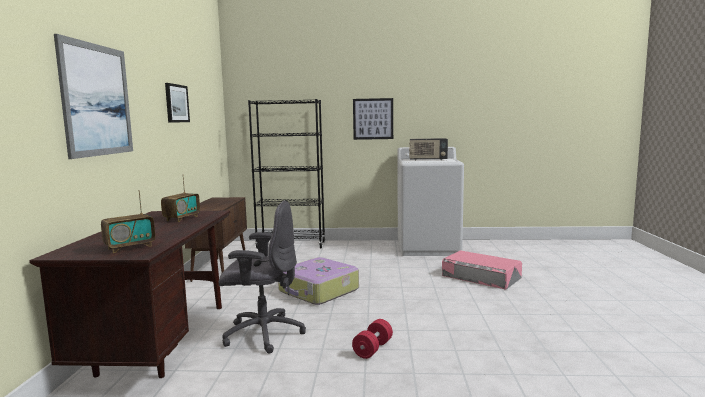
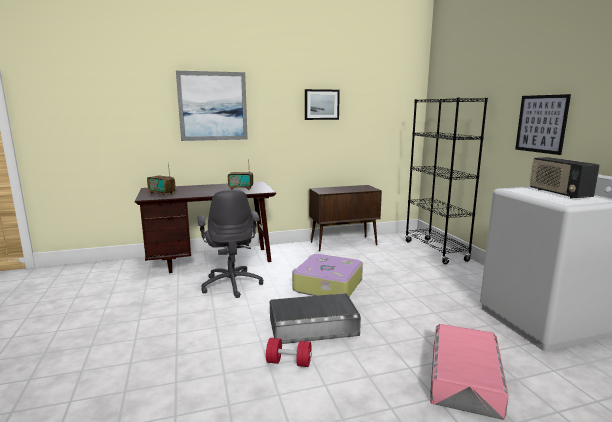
camera: 70 degrees right, 5 degrees up
(373, 349) = (217, 330): red dumbbell -> red dumbbell (289, 362)
(394, 306) = (313, 326): none -> grey storage box

